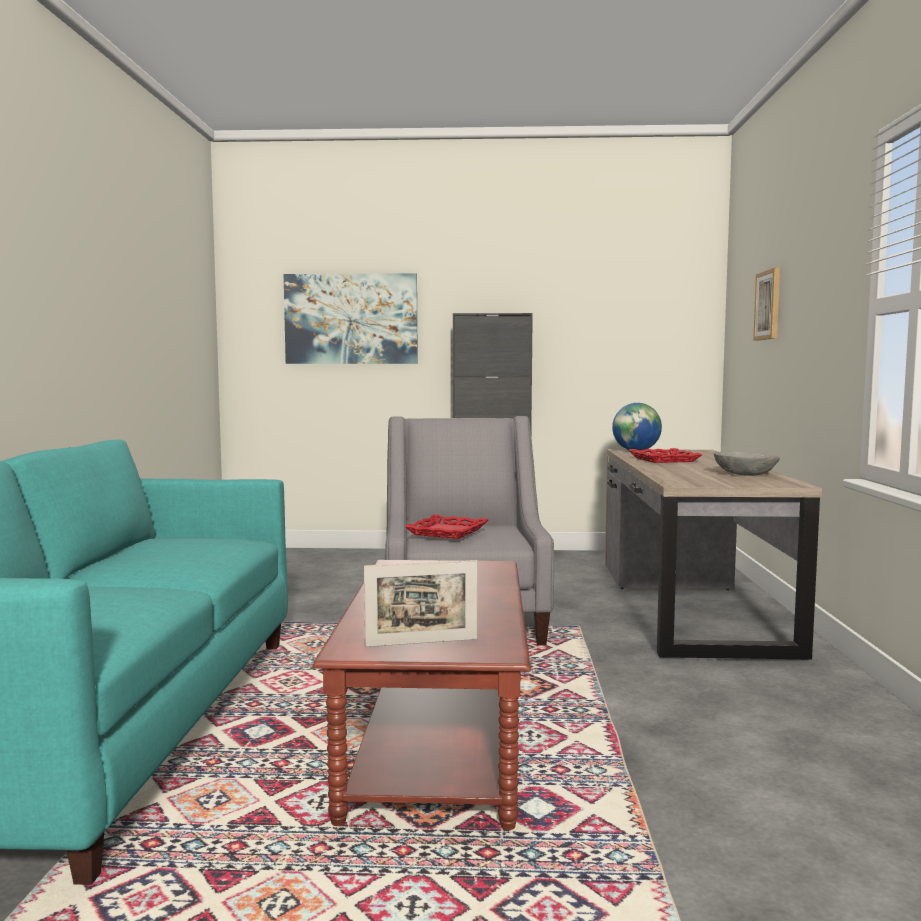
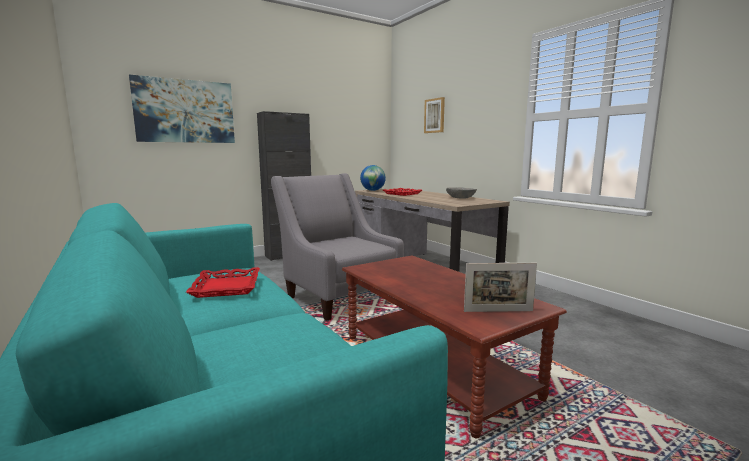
camera: 35 degrees left, 5 degrees up
(421, 642) = (498, 311): picture frame -> picture frame turned 45 degrees clockwise
(446, 532) = (338, 244): red tray -> red tray (226, 287)

